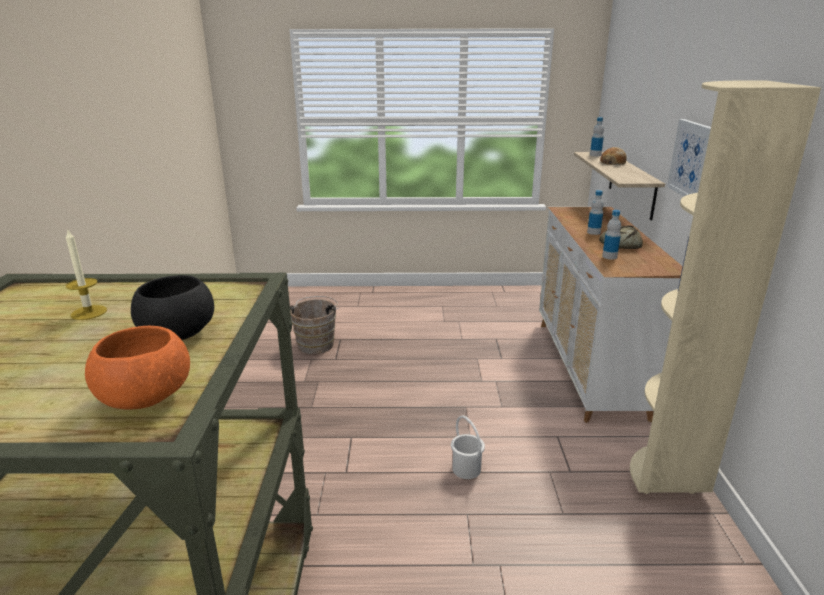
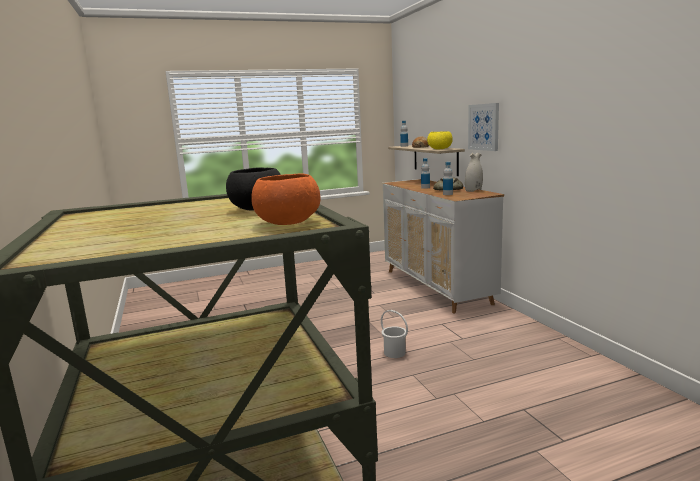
camera: 20 degrees left, 10 degrees down
(89, 312) = (166, 212): candle -> none
(317, 343) = (226, 310): brown bucket -> none
(628, 177) = (440, 149): none -> yellow bowl
(655, 255) = (473, 190): none -> white vase
(663, 477) = (519, 328): beige bookcase -> none

